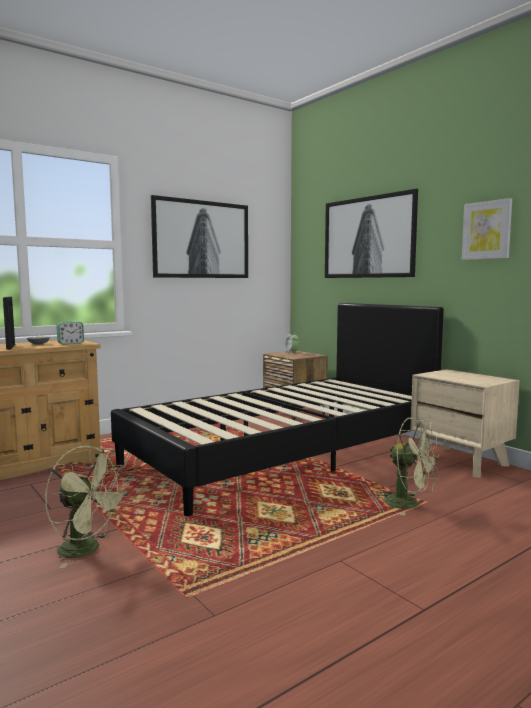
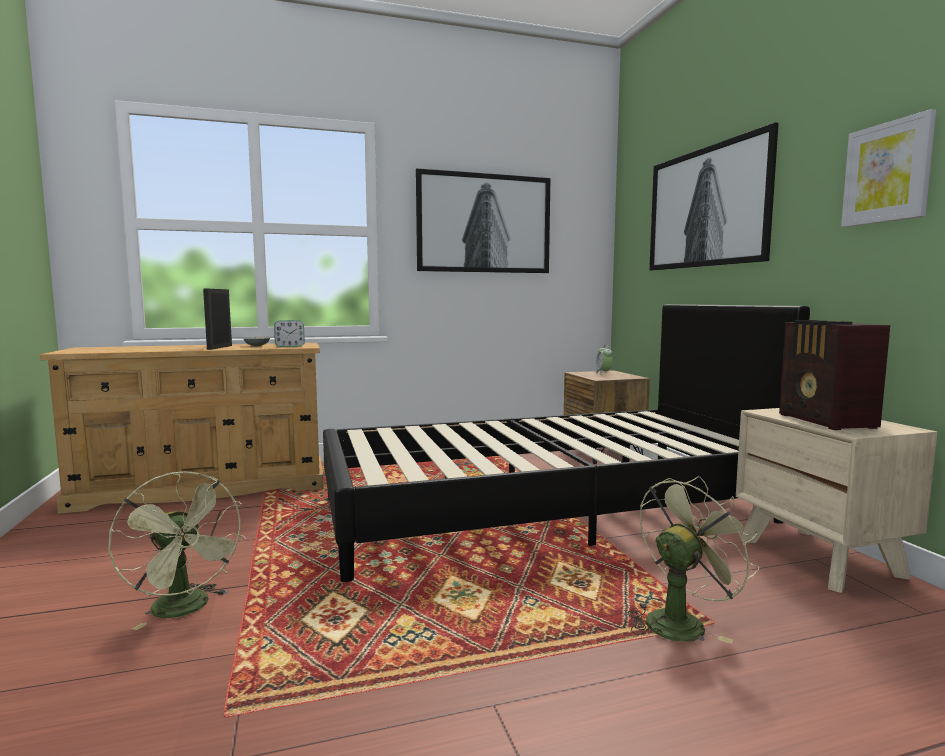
camera: 20 degrees right, 0 degrees up
(409, 504) = (681, 621): green fan -> green fan turned 90 degrees counterclockwise
(463, 378) = (826, 421): none -> radio

